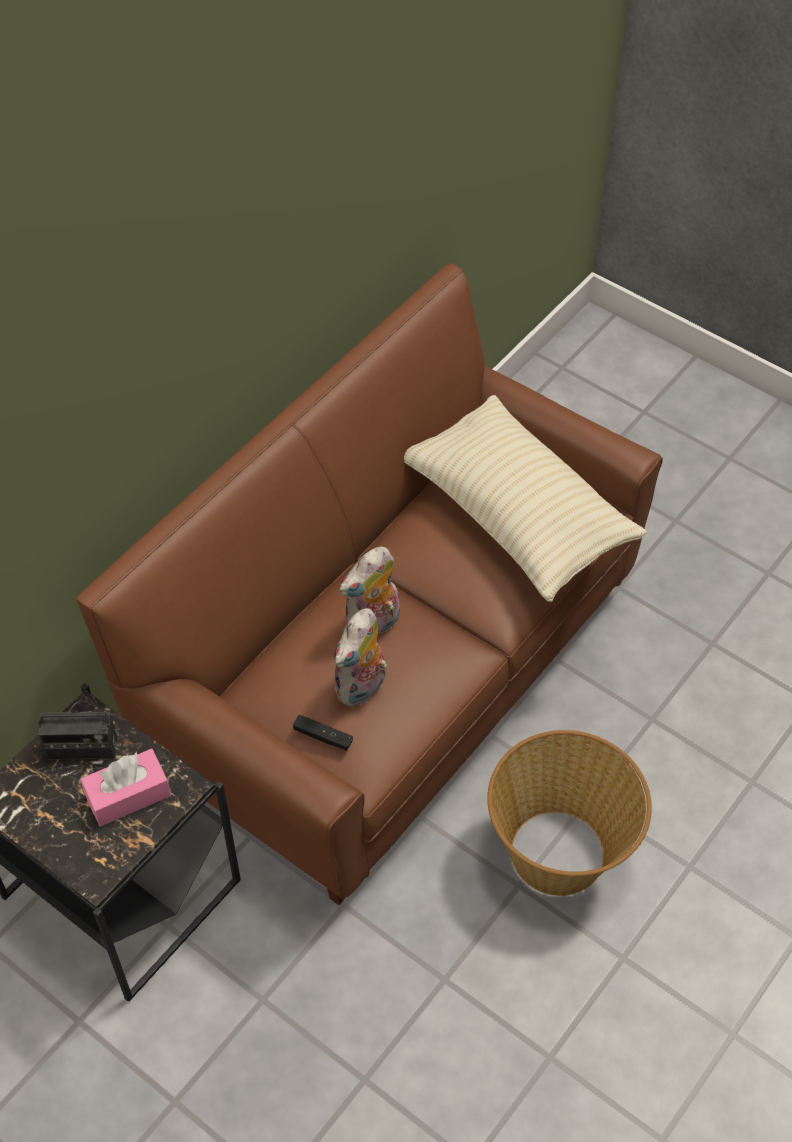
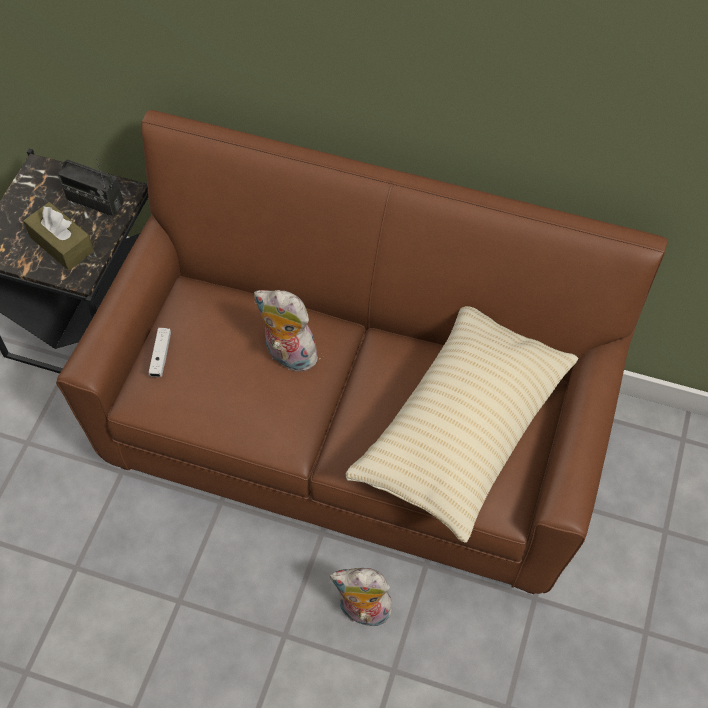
camera: 70 degrees right, 5 degrees up
(82, 748) = (94, 201): radio -> radio turned 45 degrees counterclockwise
(128, 795) = (61, 244): pink tissue box -> brown tissue box
(323, 737) = (161, 356): black game controller -> white game controller
(362, 688) = (218, 368): plush toy -> plush toy (363, 612)
(559, 853) = (221, 626): basket -> none

